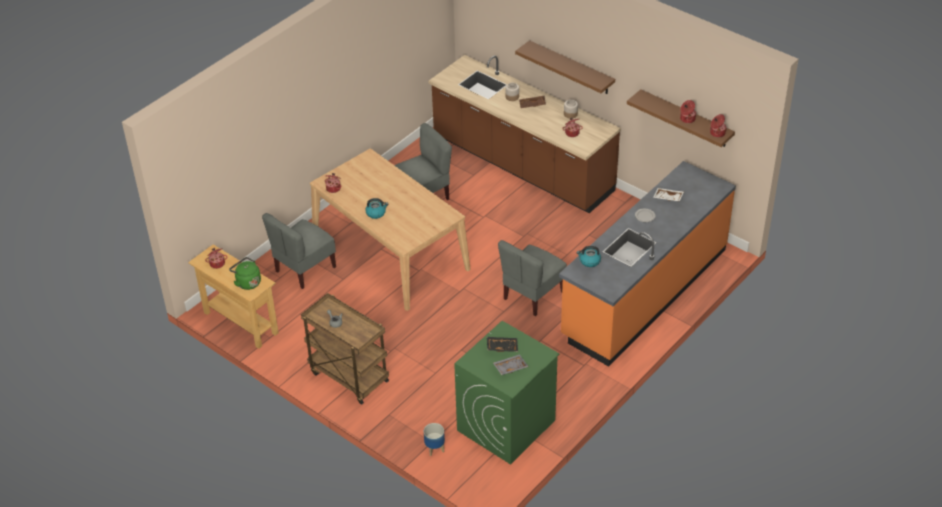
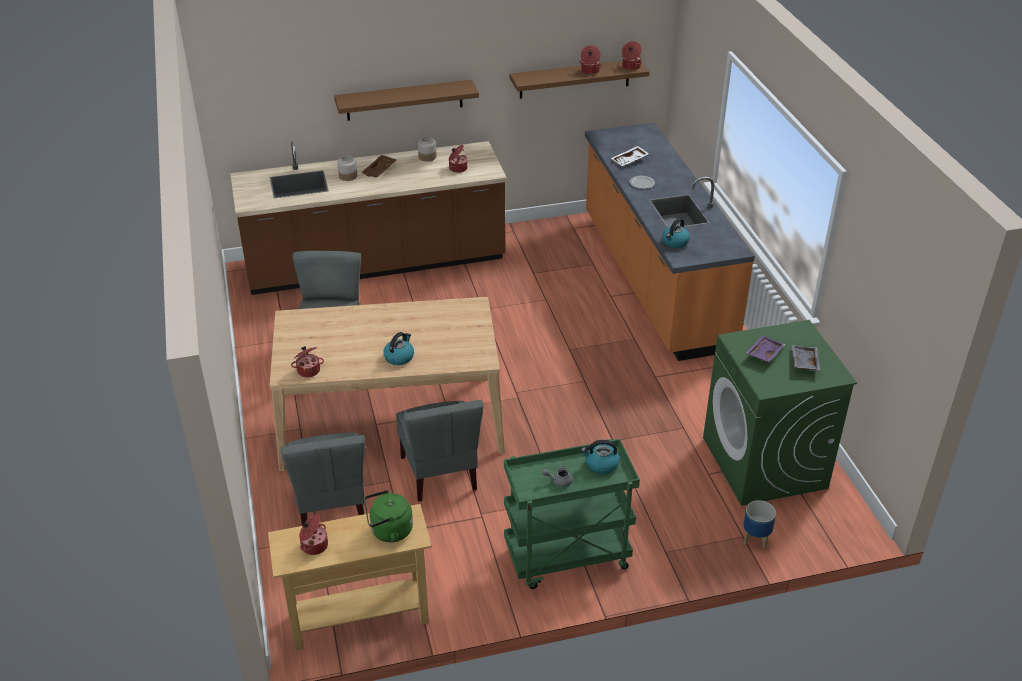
camera: 55 degrees left, 5 degrees down
(348, 377) = (566, 558): brown cart -> green cart
(362, 332) = (601, 464): none -> kettle
(502, 347) = (763, 353): black tray -> purple tray
(532, 295) = (582, 350): grey chair -> grey chair (440, 473)

